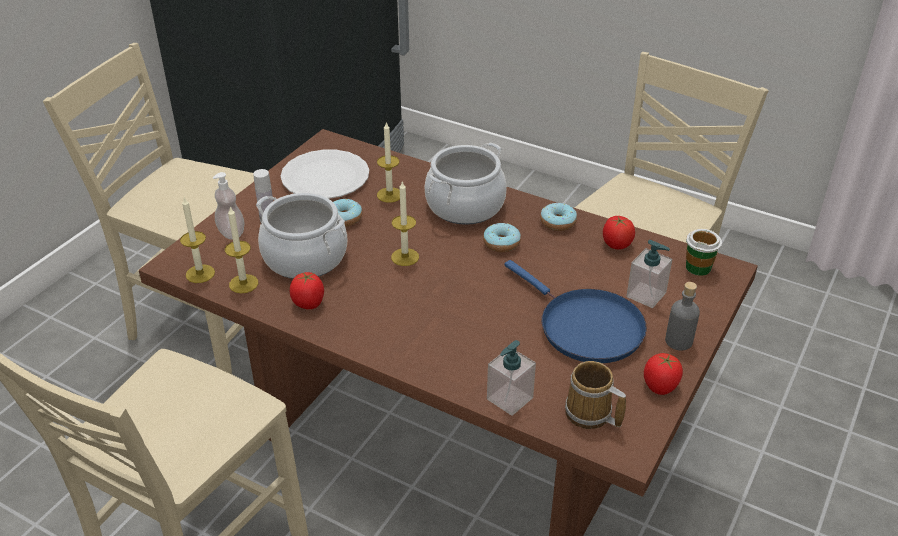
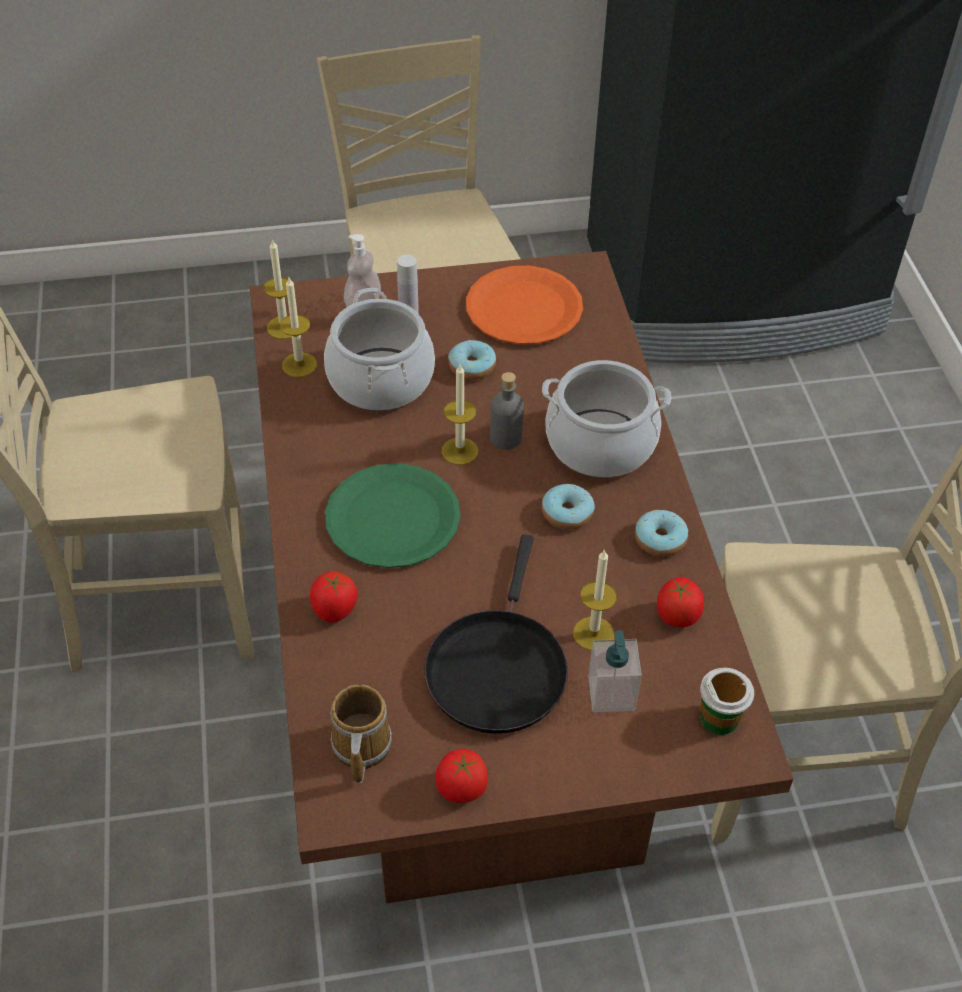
camera: 50 degrees right, 10 degrees up
(309, 303) = (317, 427): tomato -> tomato (334, 611)
(325, 177) = (523, 308): white plate -> orange plate
(389, 195) = (550, 374): candle -> candle (593, 633)
(424, 310) = (392, 518): none -> green plate
(509, 399) = (323, 665): soap dispenser -> none
(585, 327) = (497, 667): blue frying pan -> black frying pan
(678, 341) = (557, 768): grey bottle -> grey bottle (505, 438)

